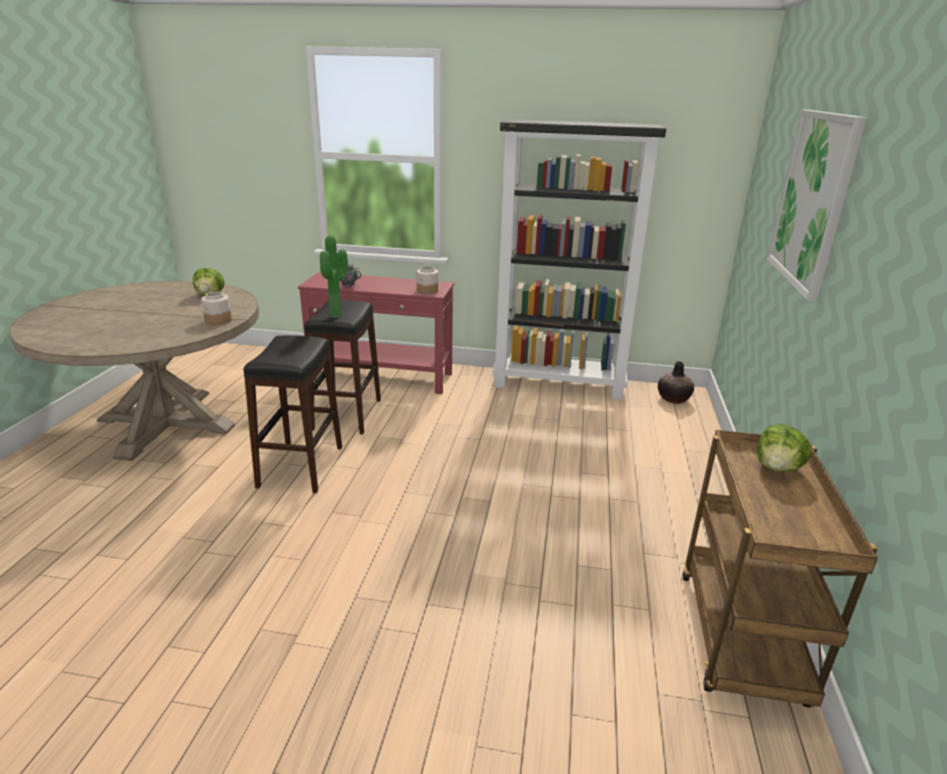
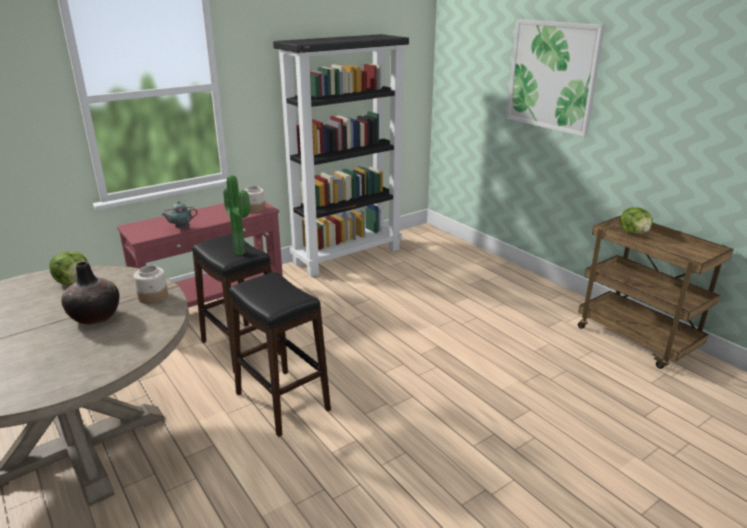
camera: 45 degrees left, 0 degrees up
(673, 399) = (423, 237): vase -> vase (95, 317)

